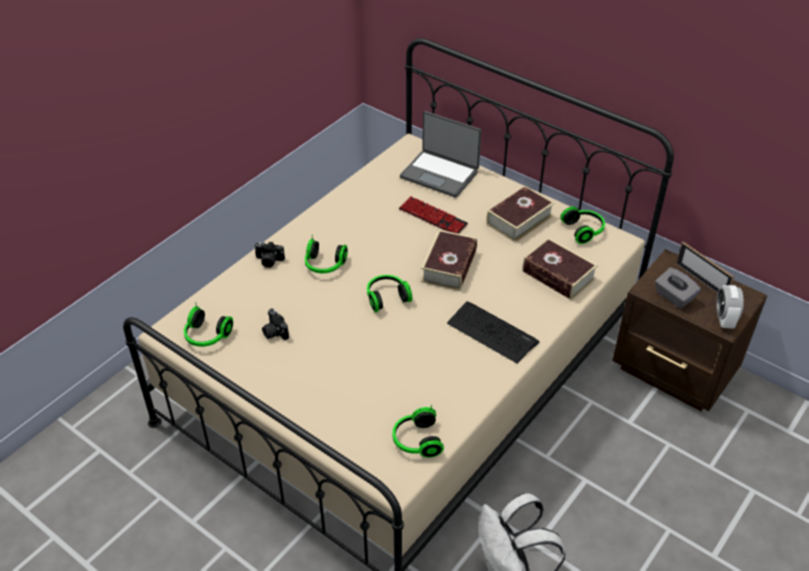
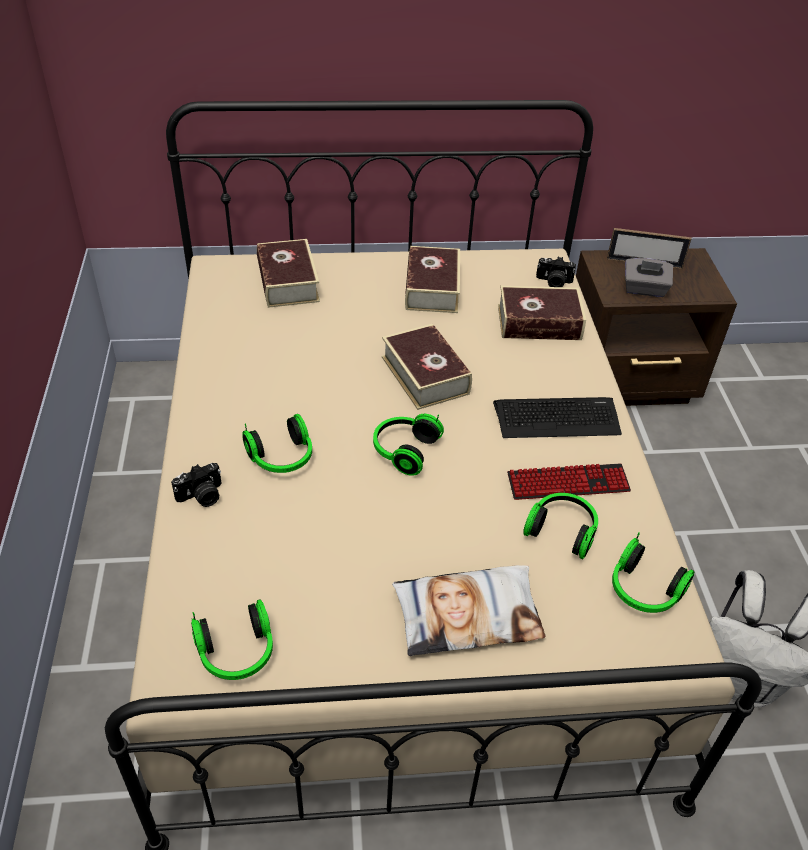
camera: 45 degrees left, 0 degrees up
(274, 332) = (323, 582): camera -> camera (553, 282)
(318, 390) = (468, 615): none -> pillow
(433, 217) = (339, 332): keyboard -> keyboard (568, 483)
(440, 174) = (288, 282): laptop -> book
(584, 230) = (504, 267): headphones -> headphones (562, 530)
(724, 319) = (705, 287): alarm clock -> none

